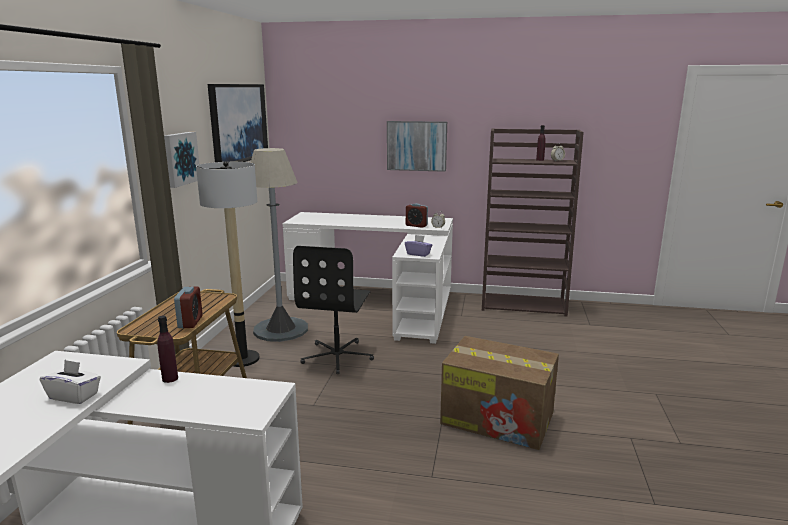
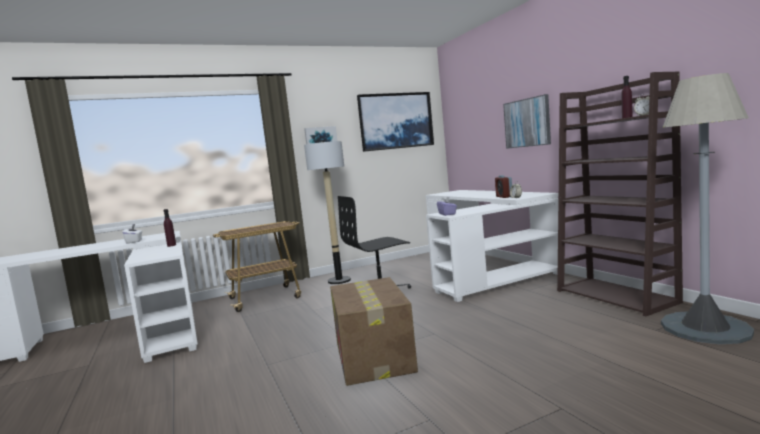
camera: 55 degrees right, 10 degrees down
(190, 322) = (244, 231): alarm clock -> none
(281, 329) = (389, 271): grey floor lamp -> grey floor lamp (705, 328)

